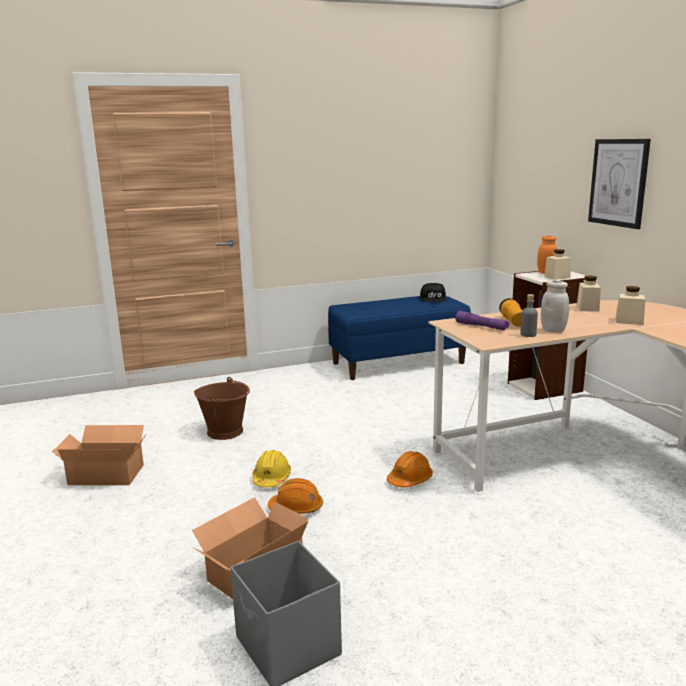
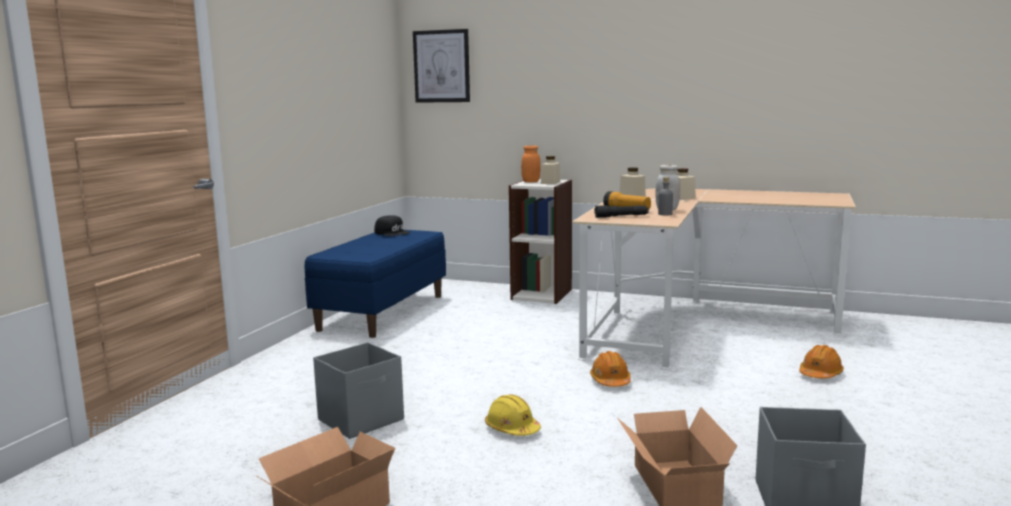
camera: 50 degrees left, 5 degrees down
(225, 431) = (362, 419): brown bucket -> grey storage box
(296, 508) = (587, 435): orange hard hat -> orange hard hat (820, 374)
(481, 327) = (621, 216): purple flashlight -> black flashlight
(618, 182) = (588, 91): picture -> picture (441, 66)

